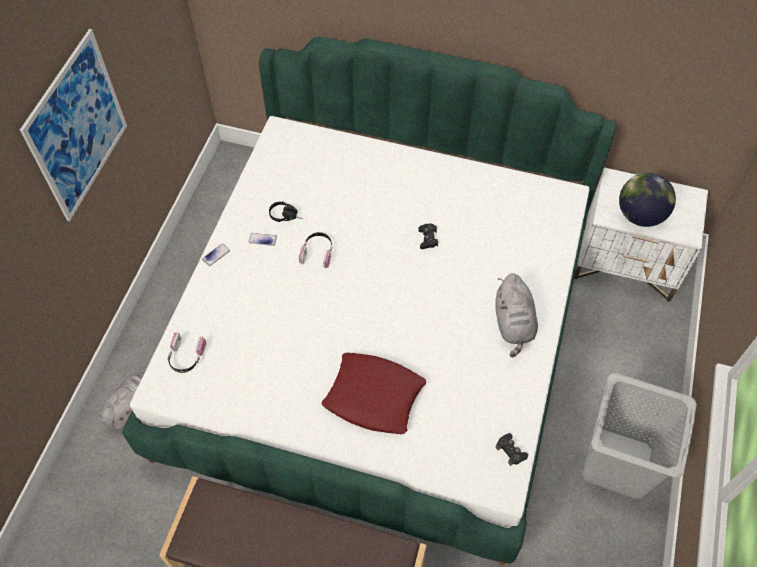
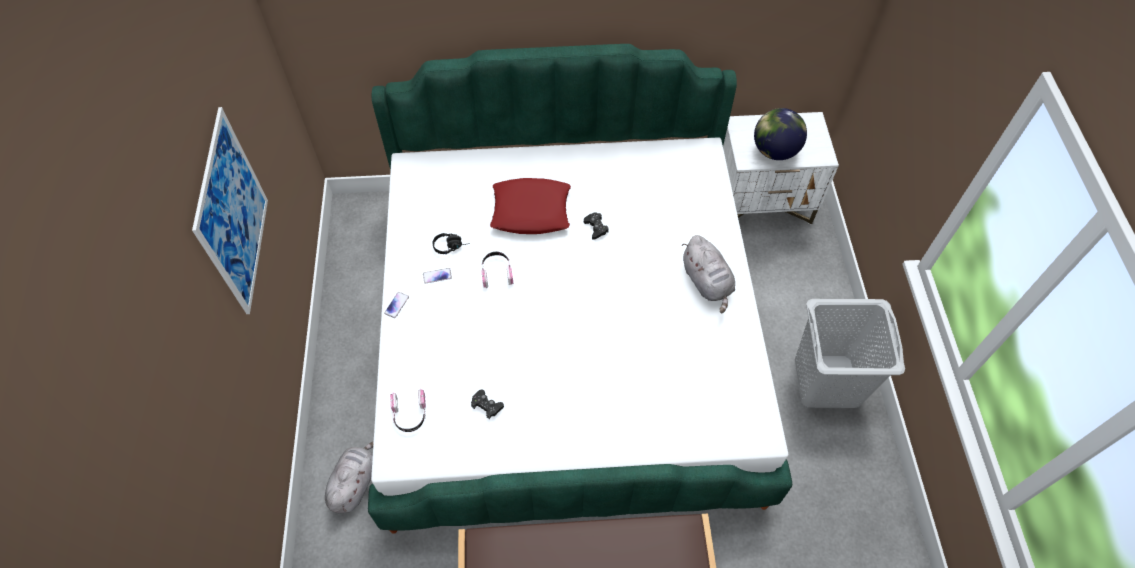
camera: 20 degrees left, 0 degrees up
(374, 396) = (609, 391): red pillow -> red pillow (531, 211)
(511, 451) = (754, 399): black game controller -> black game controller (487, 405)

